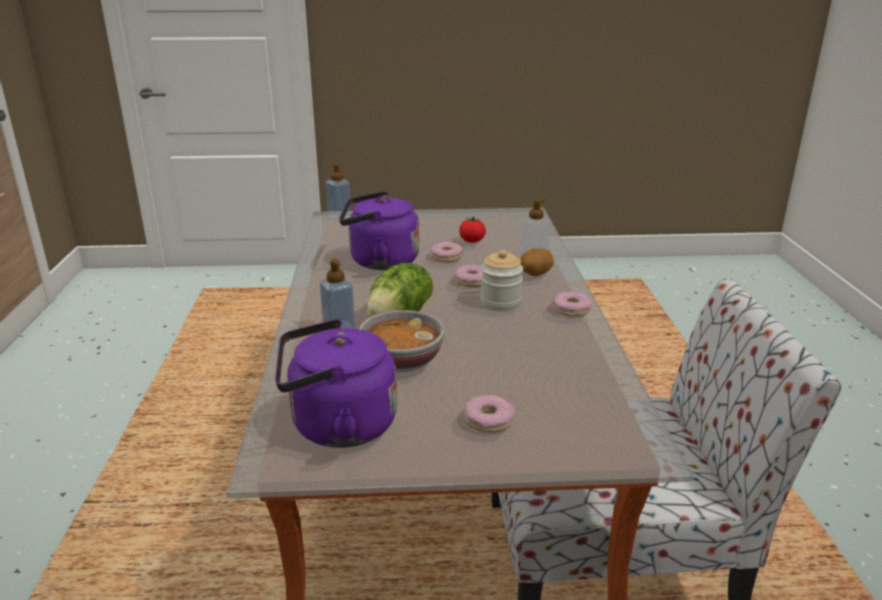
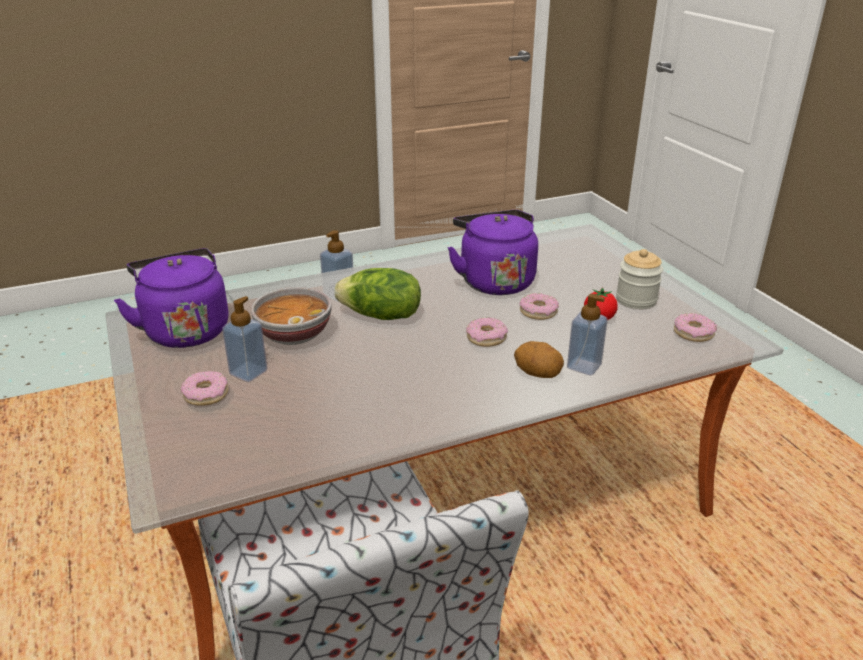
camera: 70 degrees right, 5 degrees up
(339, 216) = (591, 237): soap dispenser -> soap dispenser (248, 372)
(500, 302) = (446, 363): jar -> jar (636, 300)
(571, 309) = (457, 411): donut -> donut (693, 333)

